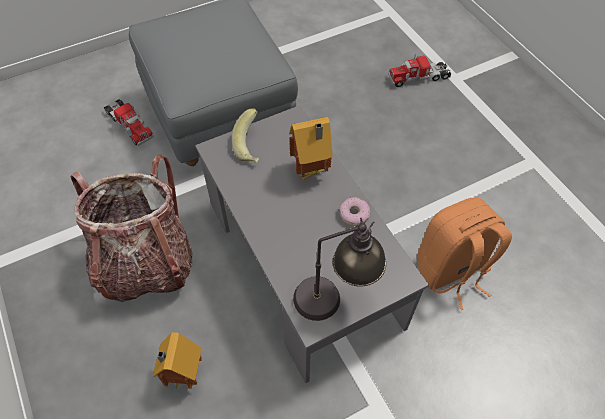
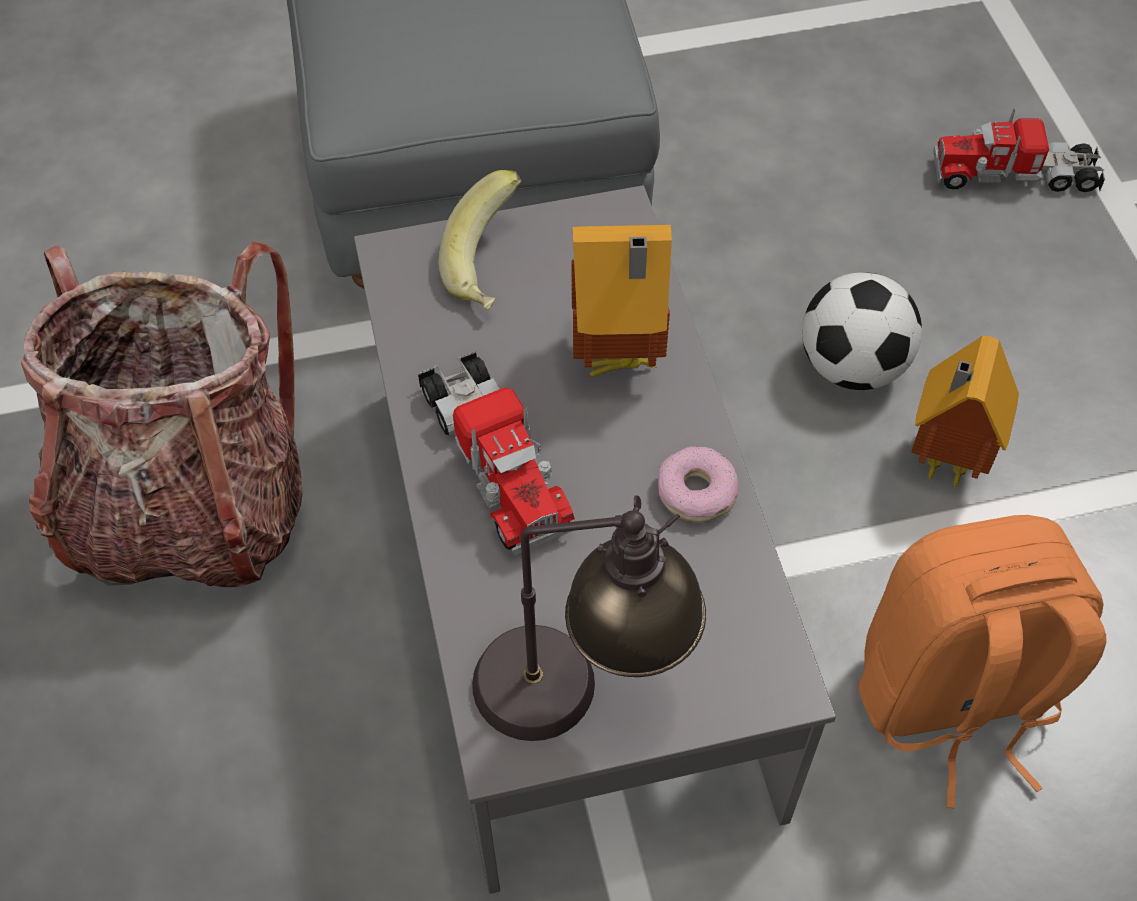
camera: 15 degrees right, 0 degrees up
(129, 125) = (248, 161): toy truck -> toy truck (493, 459)
(182, 375) = (197, 797): toy house -> toy house (942, 460)
(381, 158) = (852, 366): none -> football

